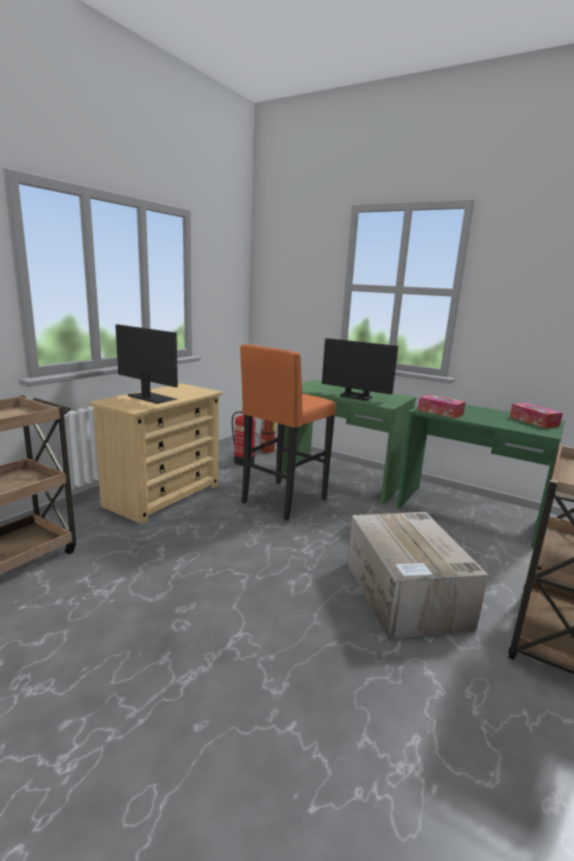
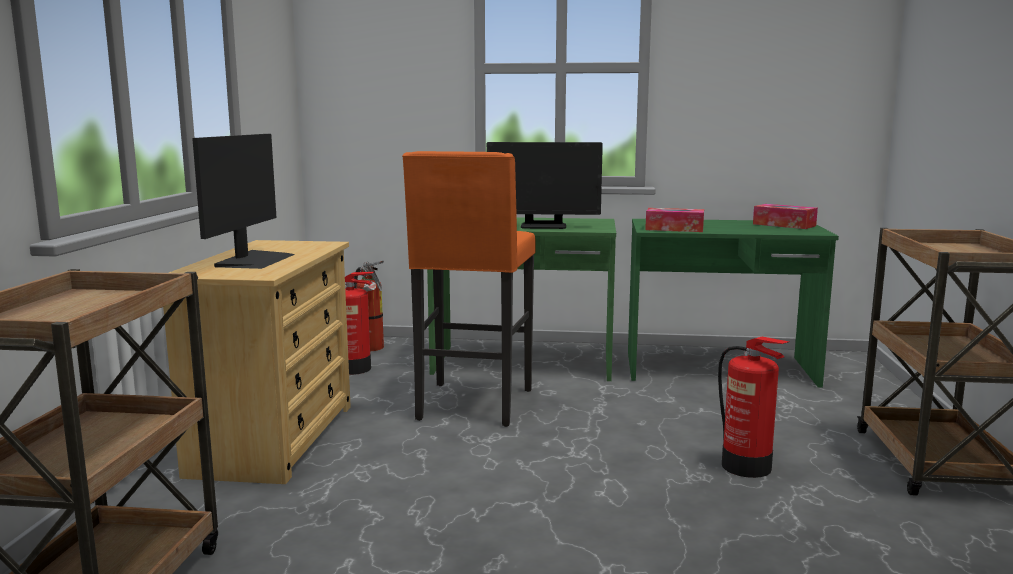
camera: 25 degrees left, 5 degrees down
(151, 397) = (254, 260): monitor -> monitor turned 90 degrees clockwise
(406, 594) = (747, 467): cardboard box -> fire extinguisher

